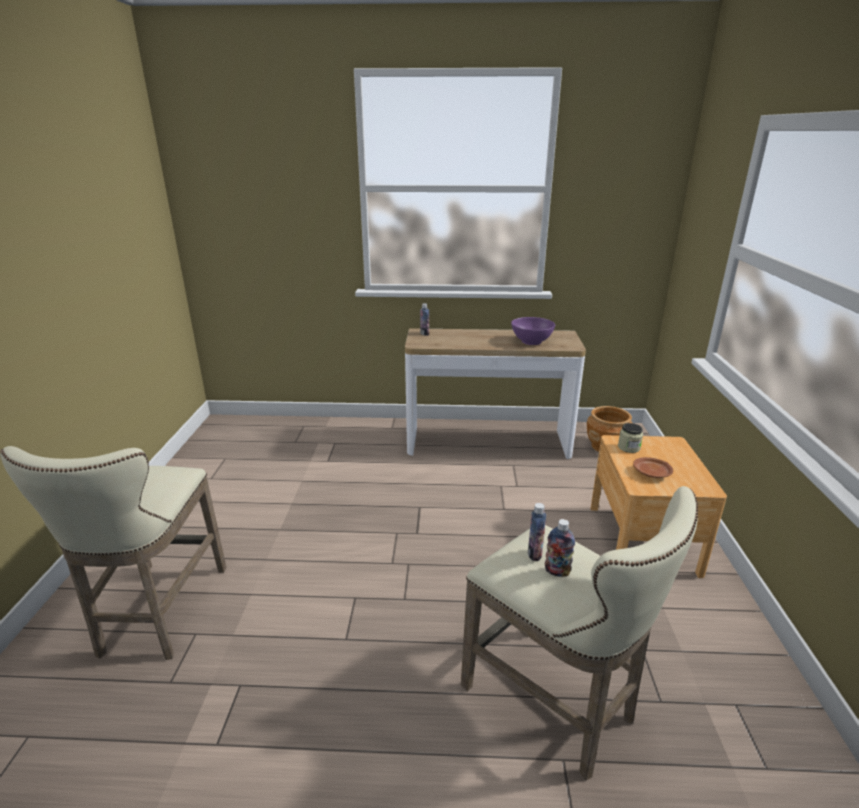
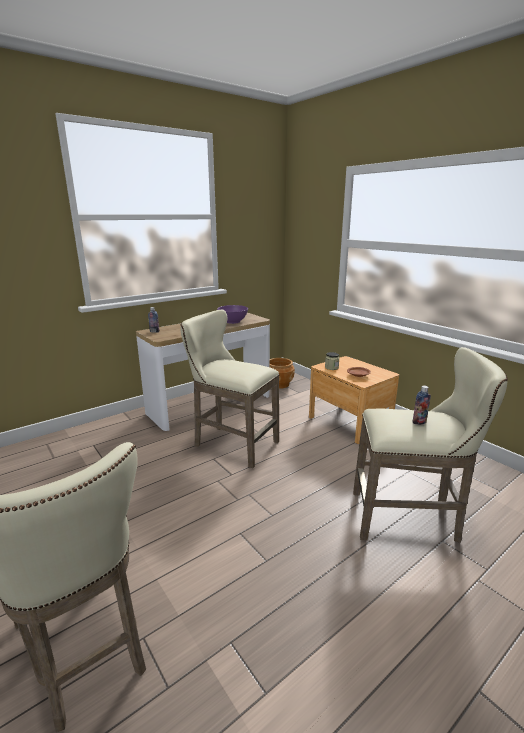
camera: 40 degrees left, 5 degrees down
(457, 499) = (231, 443): none -> beige stool
(534, 553) = (398, 419): bottle -> none

